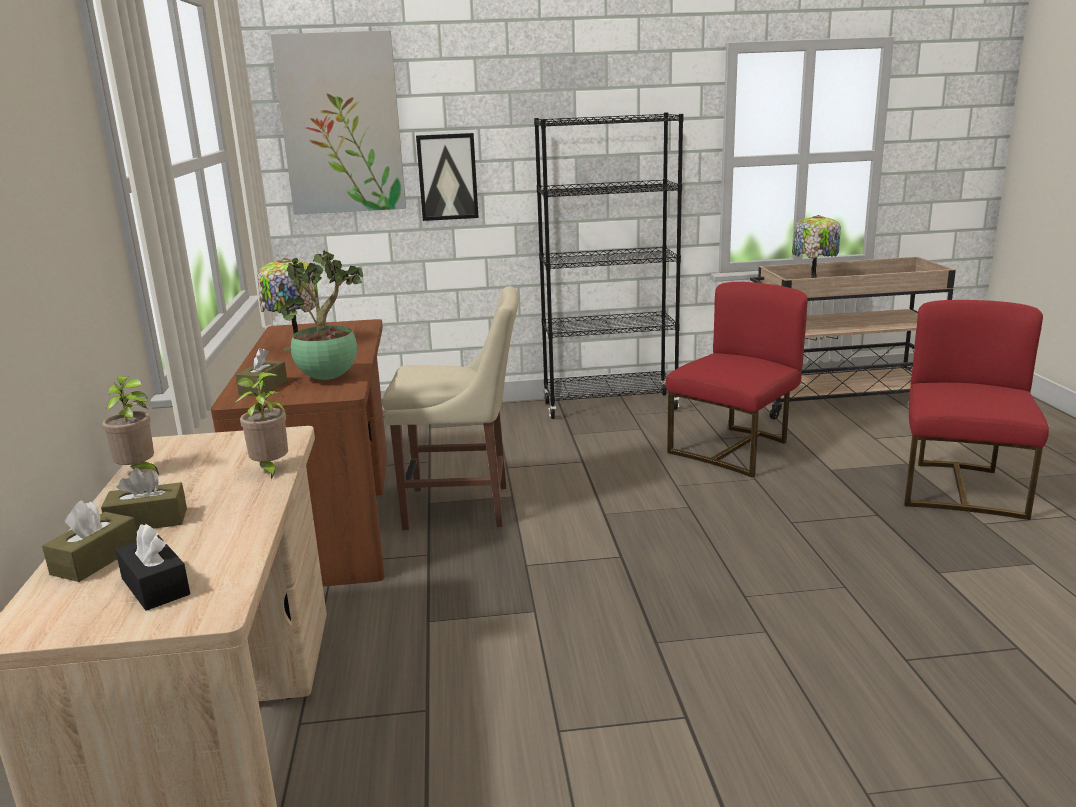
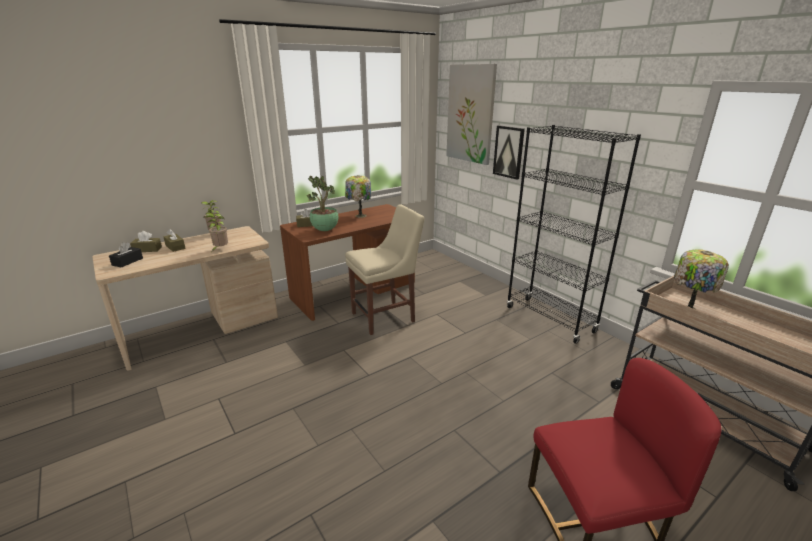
camera: 60 degrees right, 5 degrees up
(463, 507) = (386, 317): beige chair -> beige chair turned 90 degrees counterclockwise
(735, 449) = (540, 382): red chair -> none

